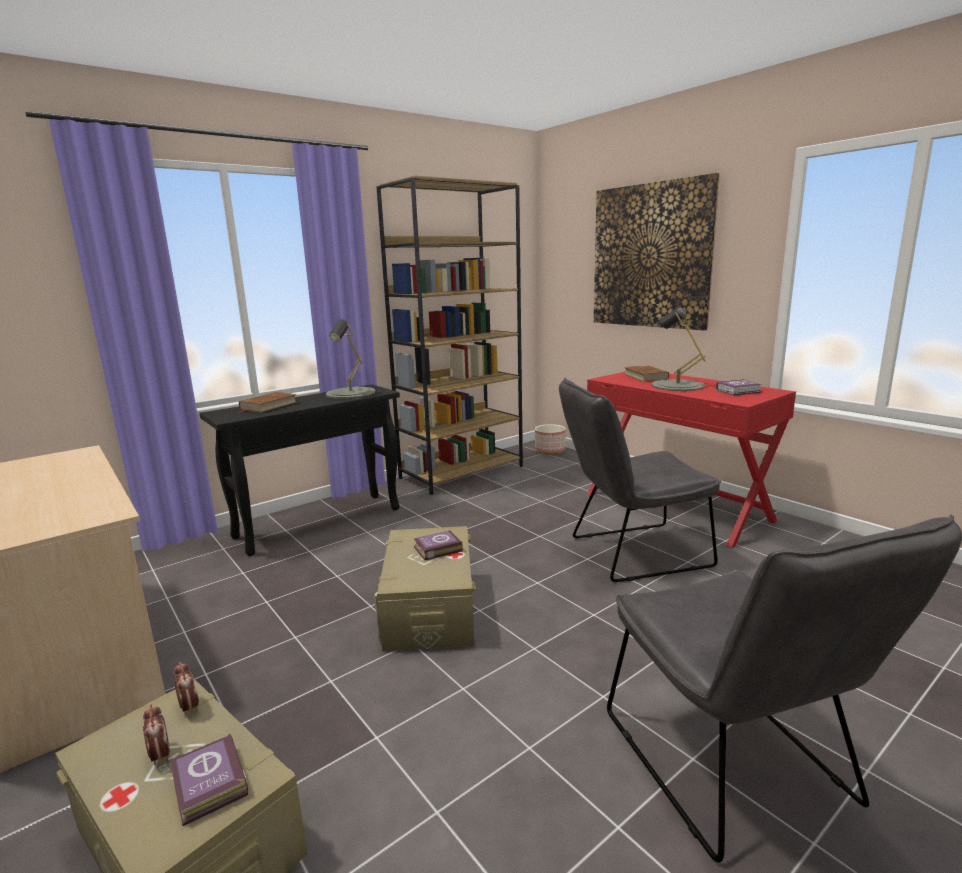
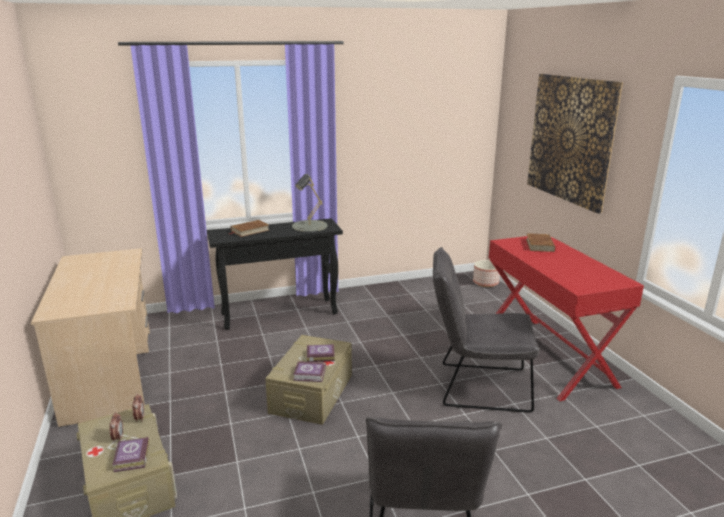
camera: 20 degrees right, 5 degrees up
(462, 472) = (402, 290): brown bookcase -> none
(677, 385) = (552, 260): grey table lamp -> none
(739, 391) = (594, 276): book -> book (310, 375)

